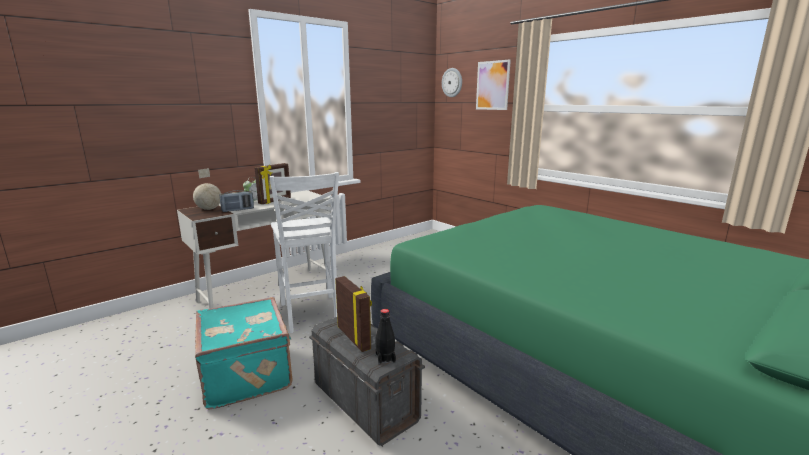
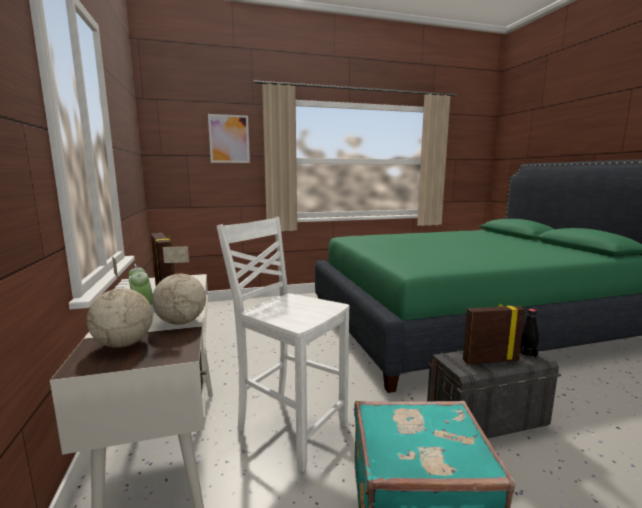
camera: 65 degrees left, 5 degrees down
(238, 210) = (181, 322): radio -> globe
(310, 314) = (290, 427): white chair -> white chair turned 150 degrees counterclockwise
(452, 82) = (170, 133): wall clock -> none

